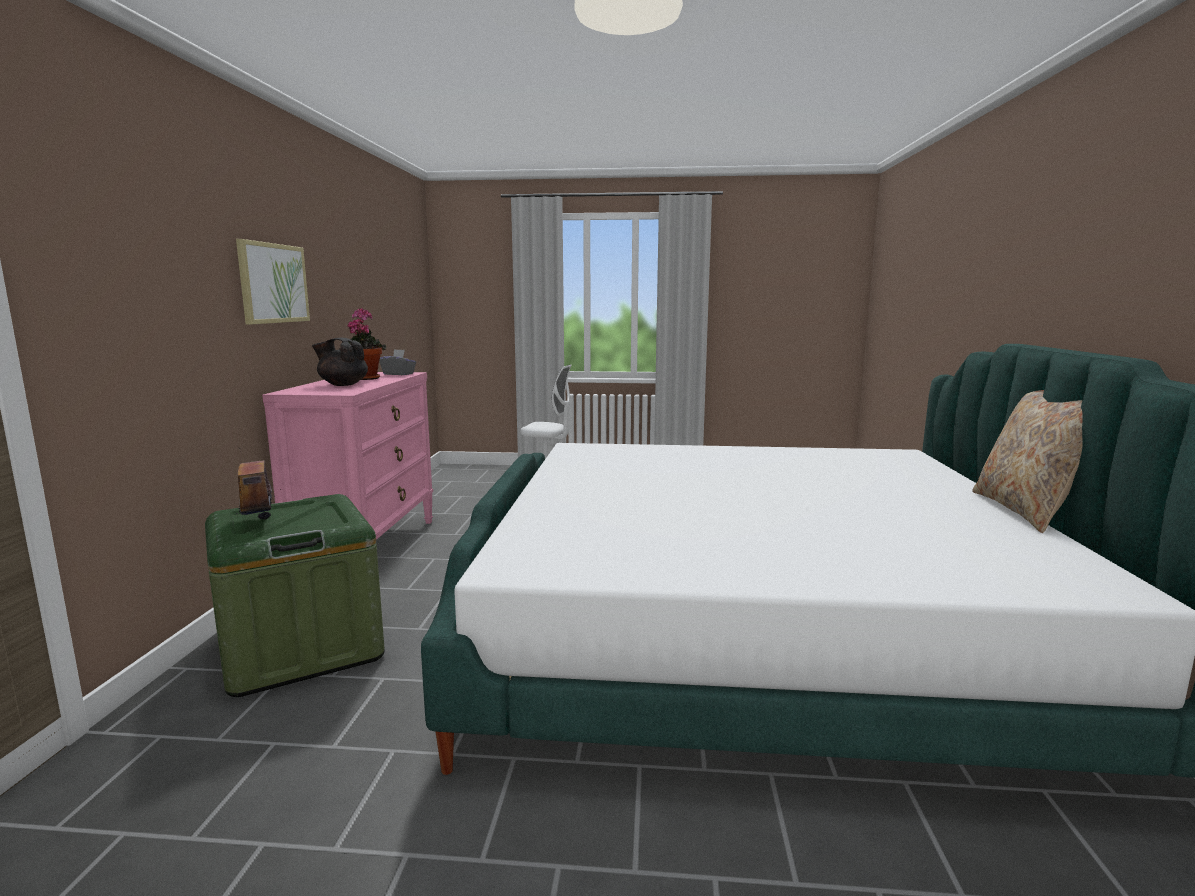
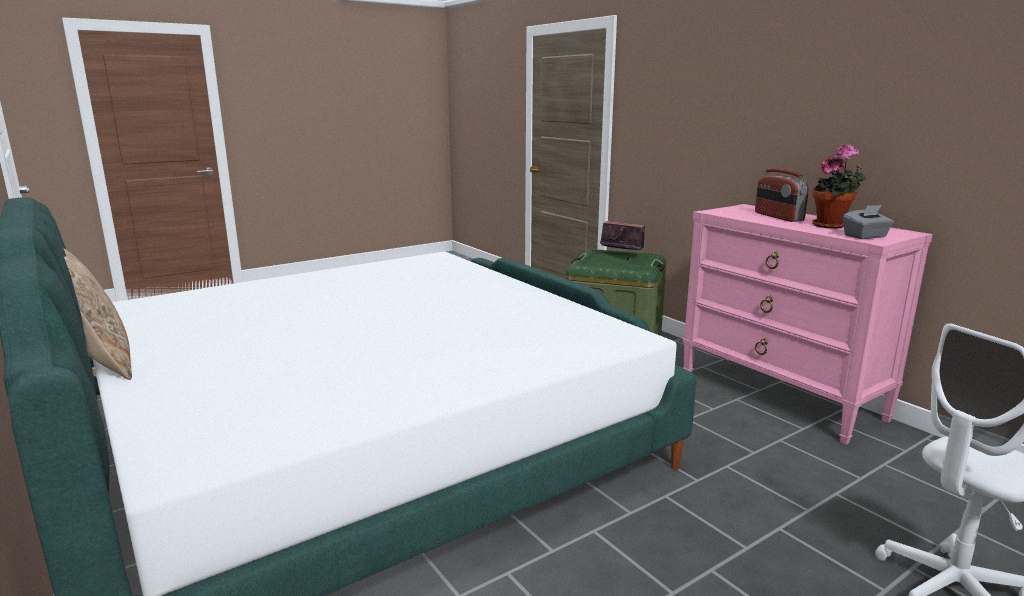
camera: 140 degrees right, 5 degrees up
(273, 283) = (788, 113): picture -> none
(343, 384) = (778, 217): black teapot -> radio

